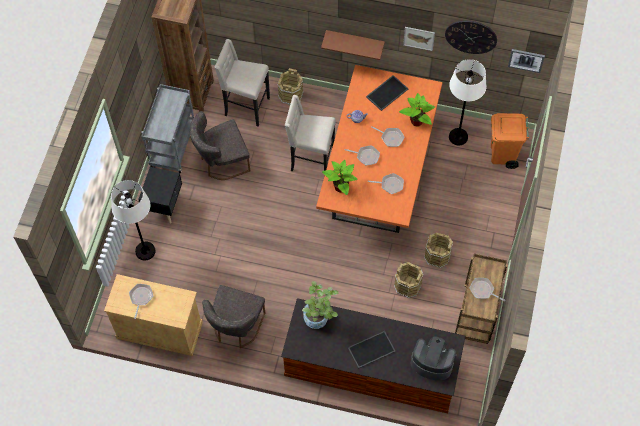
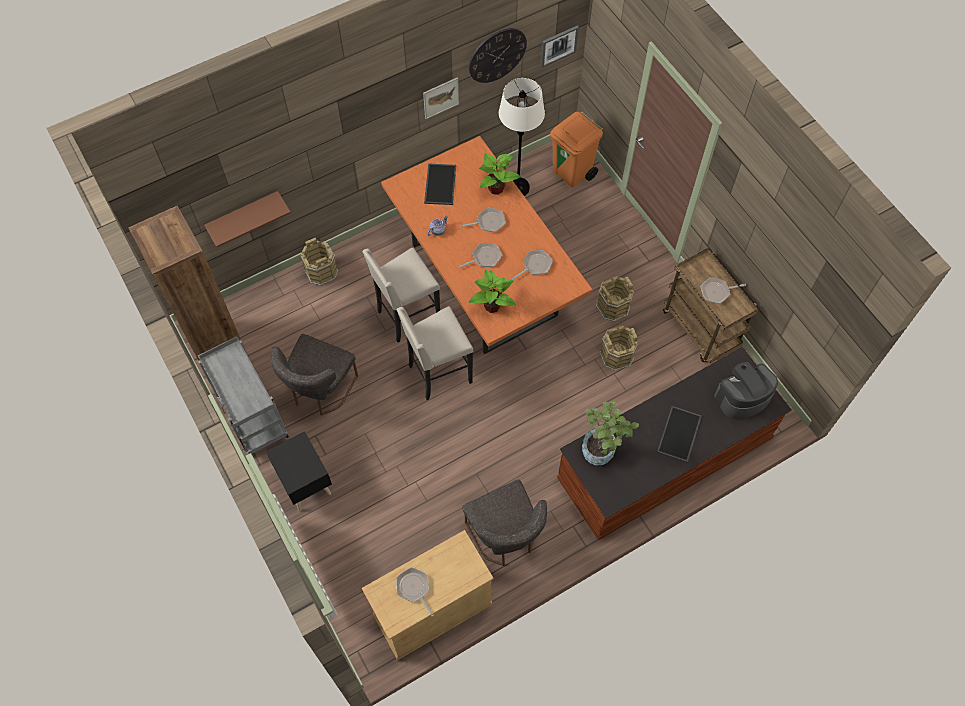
camera: 45 degrees left, 0 degrees up
(145, 251) = (333, 545): white floor lamp -> none
(246, 107) = (288, 318): beige stool -> beige stool (438, 374)
(355, 41) = (370, 153): brown shelf -> brown shelf (243, 215)

